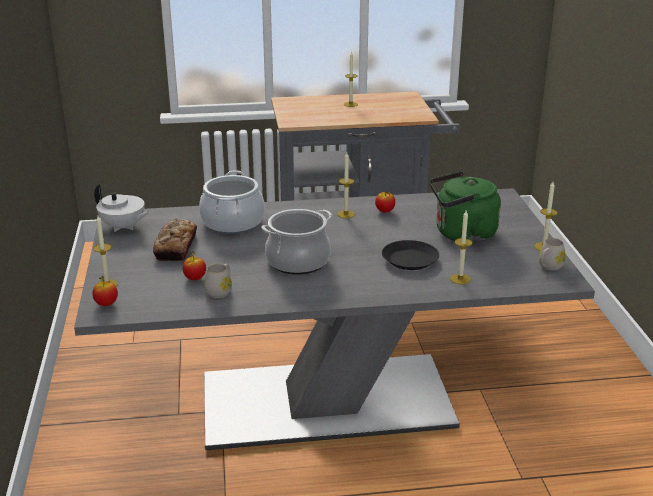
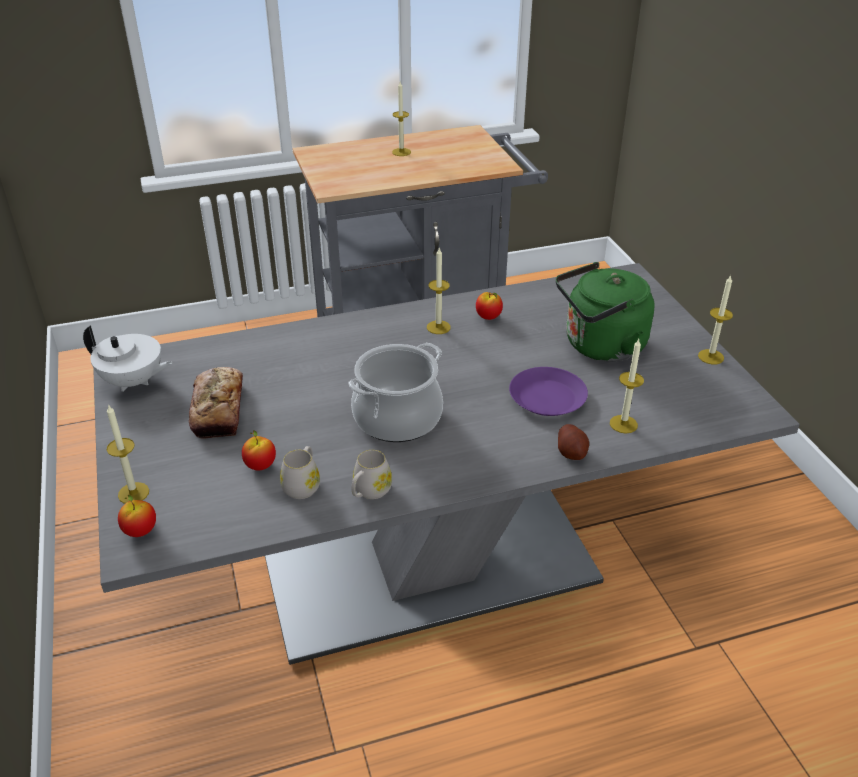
camera: 10 degrees left, 10 degrees up
(232, 222) = (288, 357): cooking pot -> none
(410, 260) = (547, 397): black plate -> purple plate
(415, 291) = (571, 452): none -> potato
(549, 267) = (728, 390): white mug -> white mug (369, 492)

